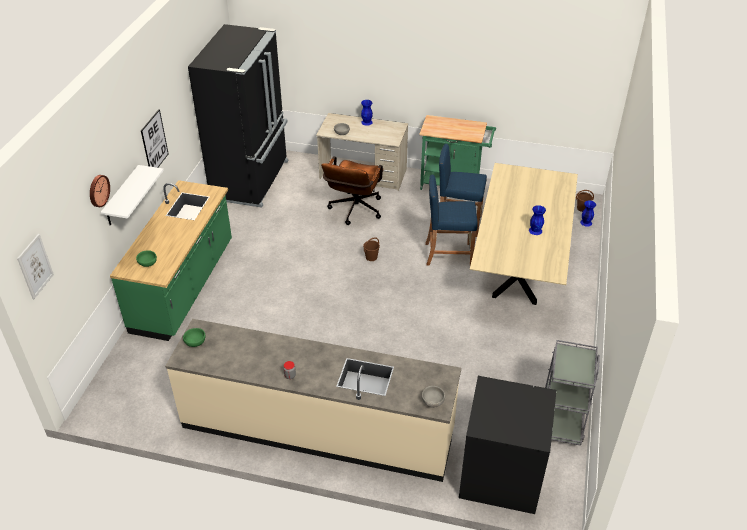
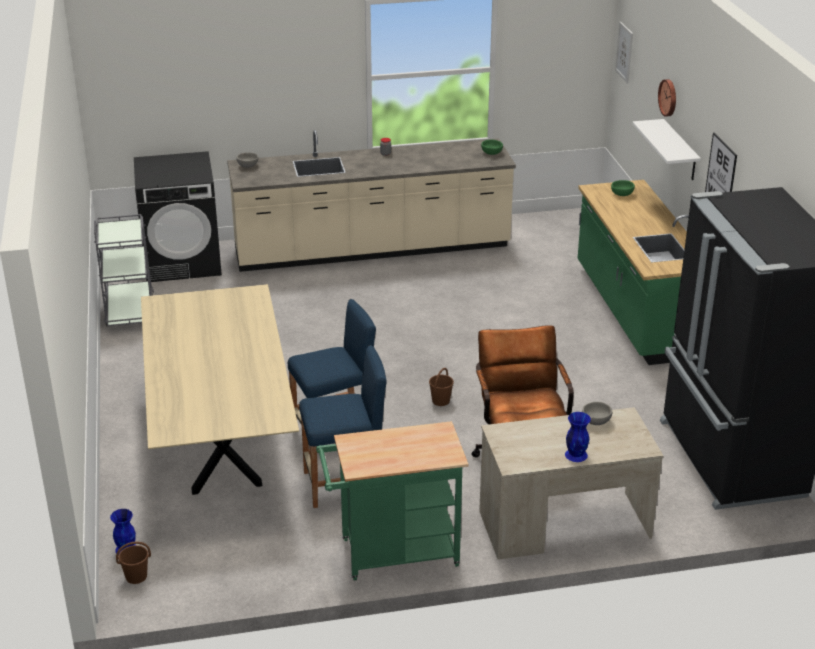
camera: 155 degrees right, 10 degrees down
(535, 230) = (196, 344): blue vase -> none

